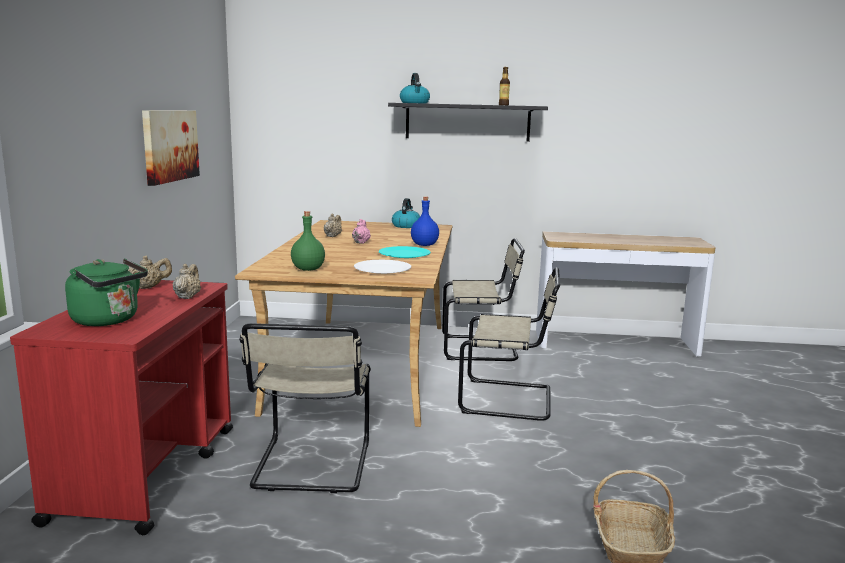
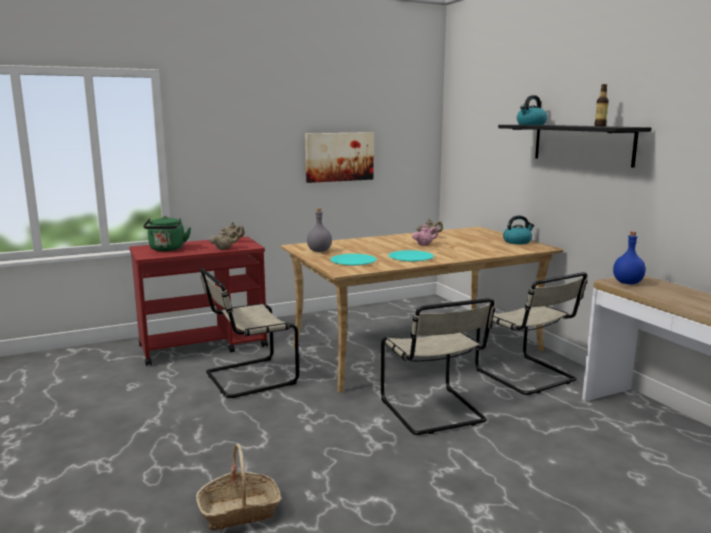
camera: 60 degrees right, 0 degrees up
(308, 269) = (319, 251): green bottle -> grey bottle
(382, 269) = (353, 261): white plate -> turquoise plate
(424, 245) = (455, 256): blue bottle -> blue bottle (627, 283)

